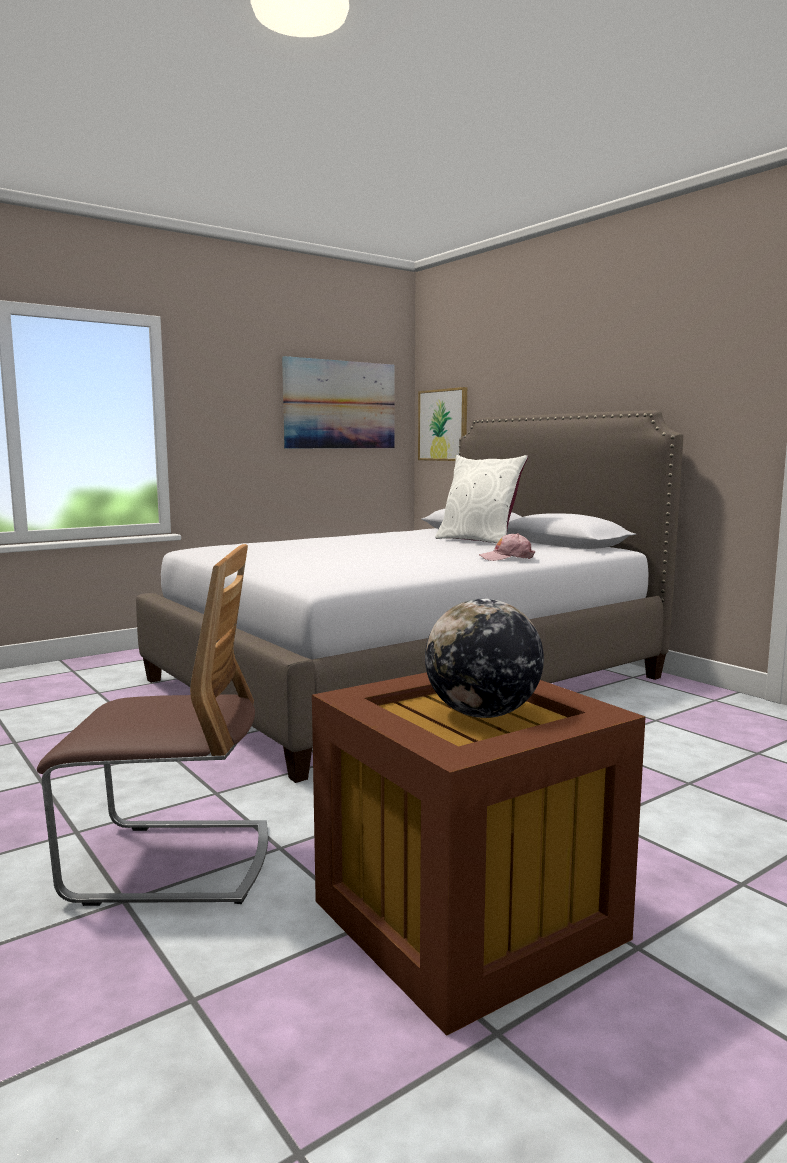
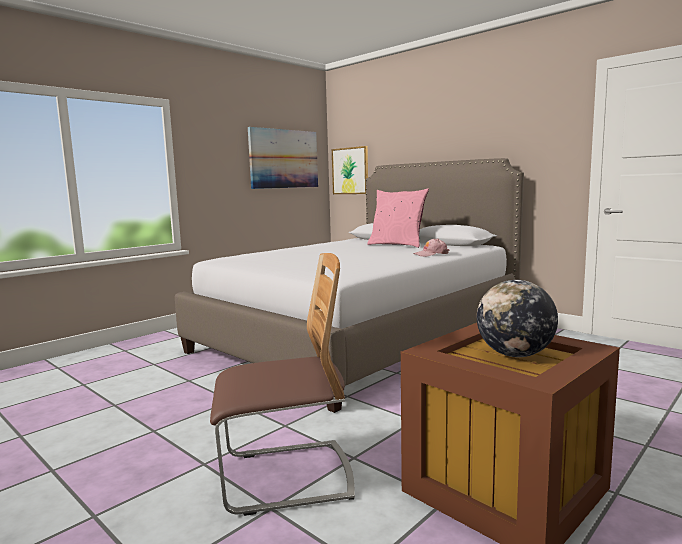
camera: 10 degrees left, 0 degrees up
(478, 541) = (397, 245): white pillow -> pink pillow

